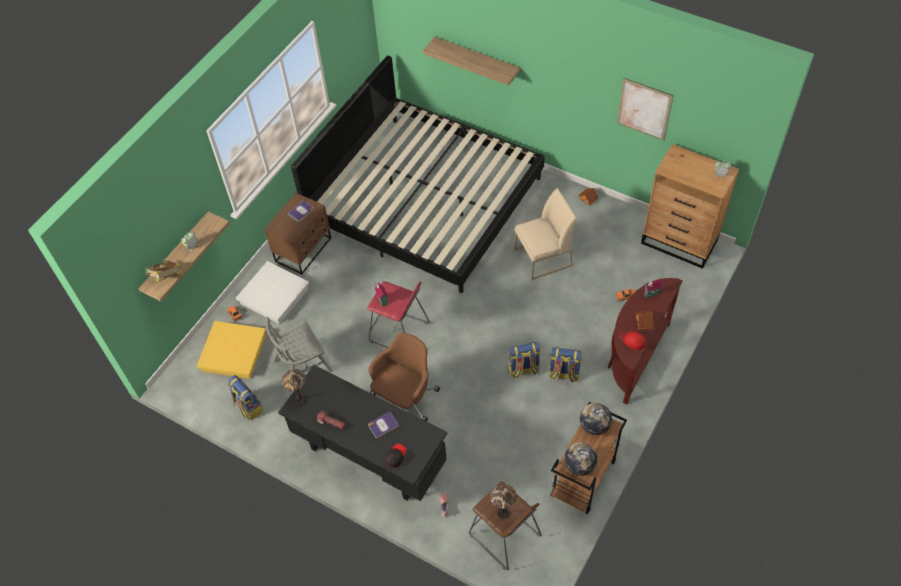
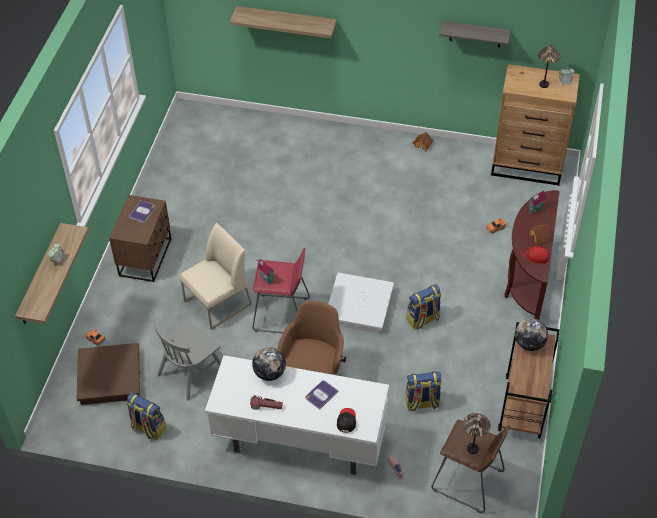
camera: 20 degrees left, 5 degrees down
(166, 278) = (42, 298): book -> none
(234, 353) = (110, 377): yellow storage box -> brown storage box
(274, 296) = (132, 311): white storage box -> white storage box (359, 307)
(300, 400) = (223, 392): table lamp -> table lamp (543, 85)
(369, 457) = (299, 443): black desk -> white desk
(425, 200) = (257, 180): bed -> none
(543, 258) = (400, 210): beige chair -> beige chair (217, 303)
(563, 374) = (464, 314): backpack -> backpack (422, 403)
(579, 466) = (530, 384): globe -> globe (269, 373)
(644, 109) = (475, 34): picture -> shelf

